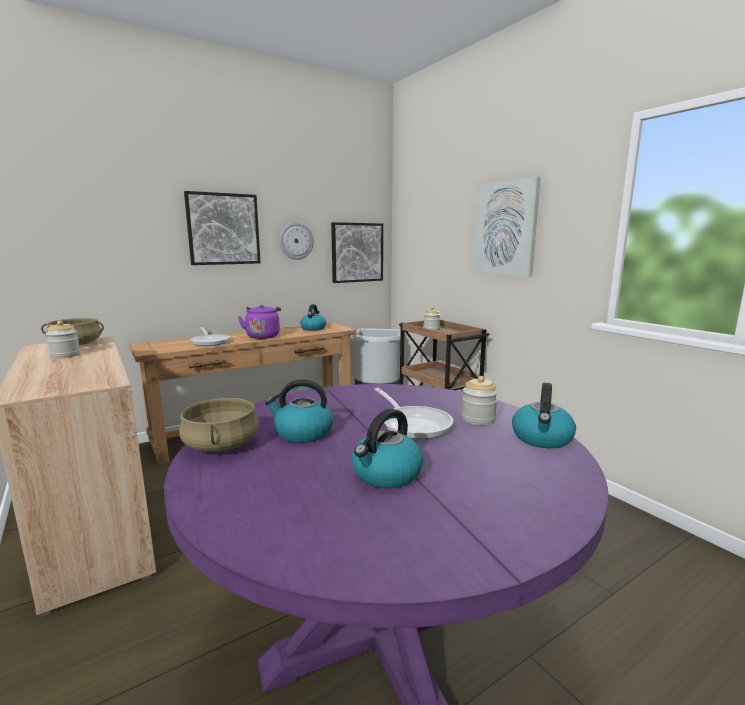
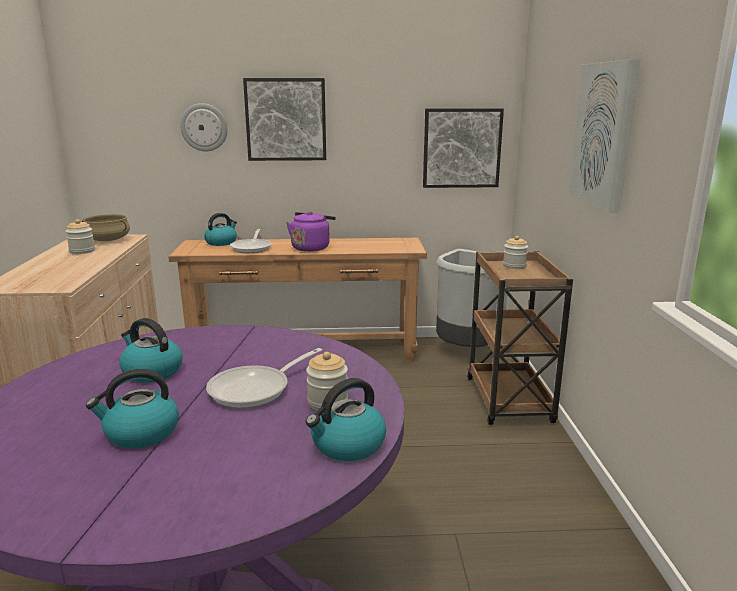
camera: 30 degrees right, 5 degrees up
(221, 445) = (79, 366): beige cooking pot -> none
(296, 241) = (375, 133): wall clock -> wall clock (204, 127)
(313, 328) = (380, 244): kettle -> kettle (221, 242)
(413, 424) = (256, 389): frying pan -> frying pan turned 45 degrees clockwise

